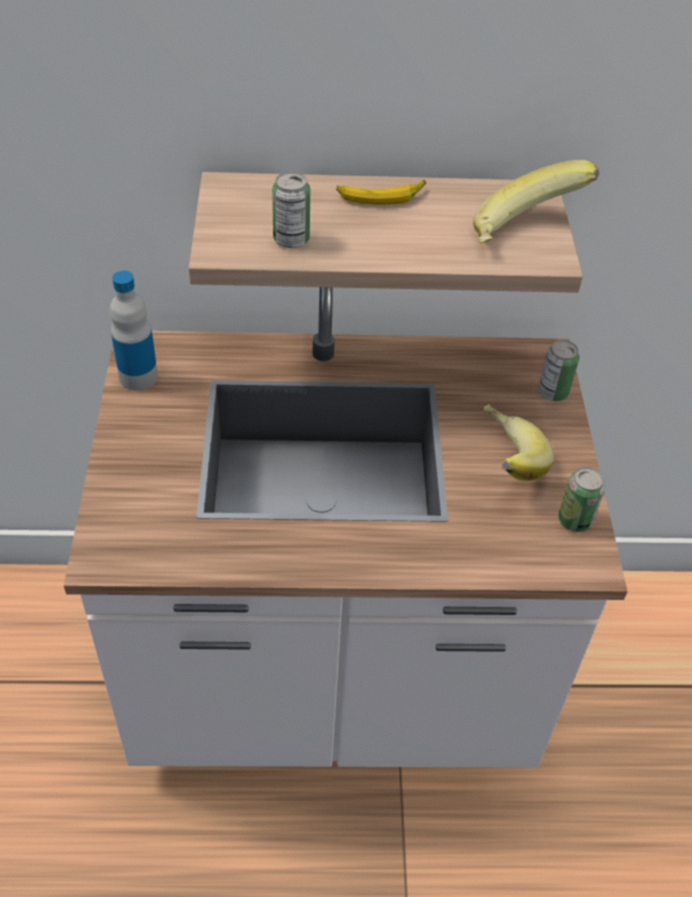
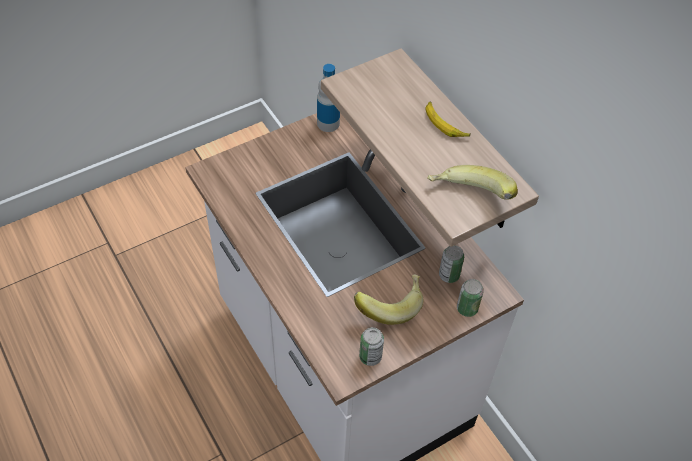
camera: 60 degrees right, 5 degrees up
(291, 239) = (374, 105): can -> can (449, 275)

